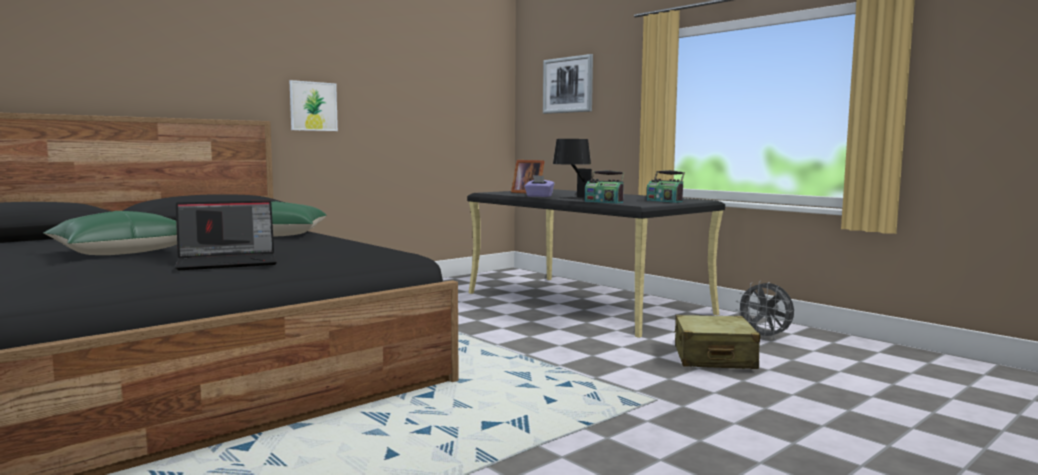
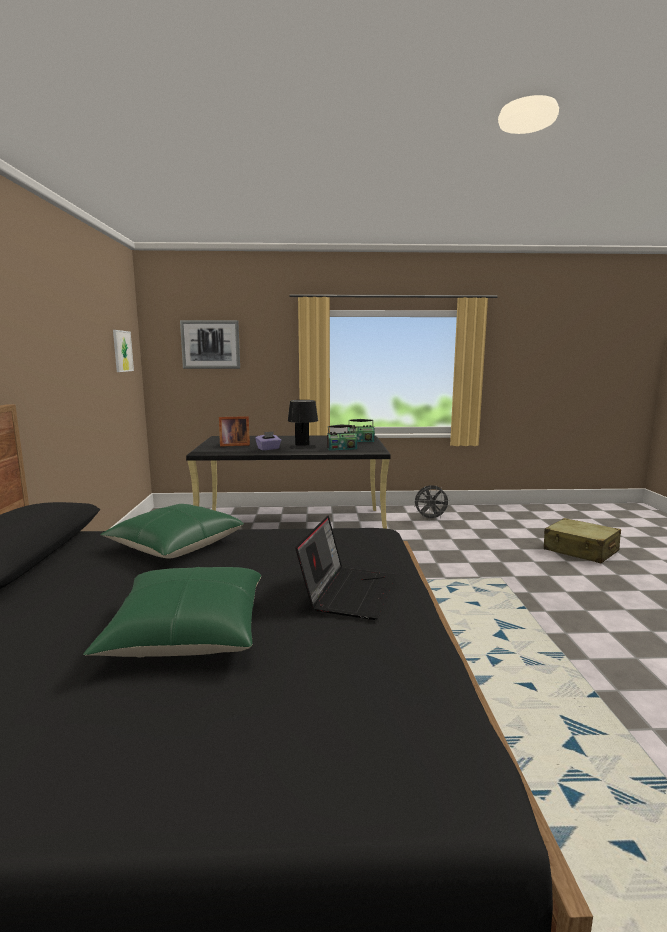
camera: 50 degrees left, 5 degrees up
(313, 106) = (33, 378): picture -> picture (122, 351)
(713, 358) = (448, 540): beige suitcase -> beige suitcase (580, 551)

